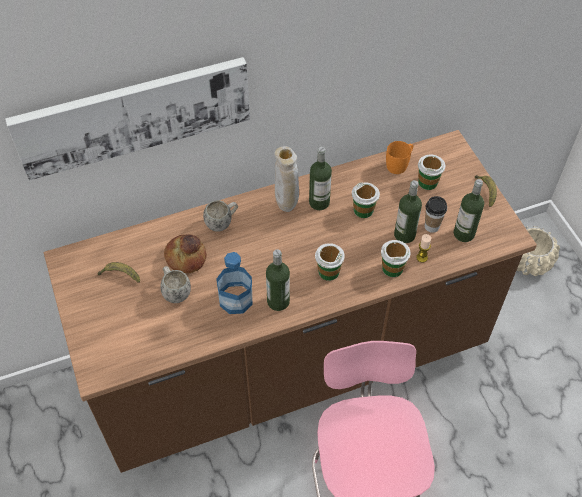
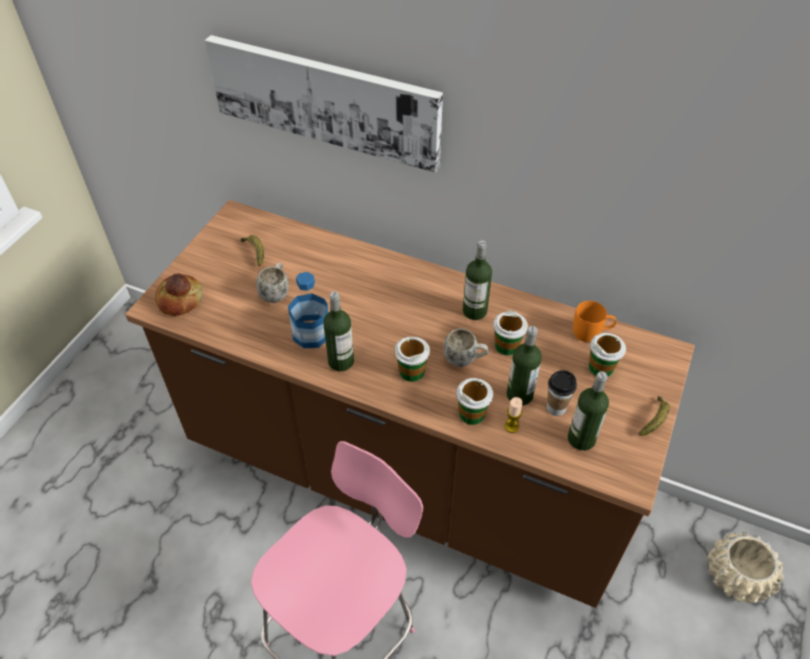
camera: 45 degrees right, 5 degrees down
(185, 258) = (315, 274): bread -> bread (179, 299)
(222, 222) = (375, 269): white mug -> white mug (465, 359)
(286, 206) = (443, 294): beige vase -> none

